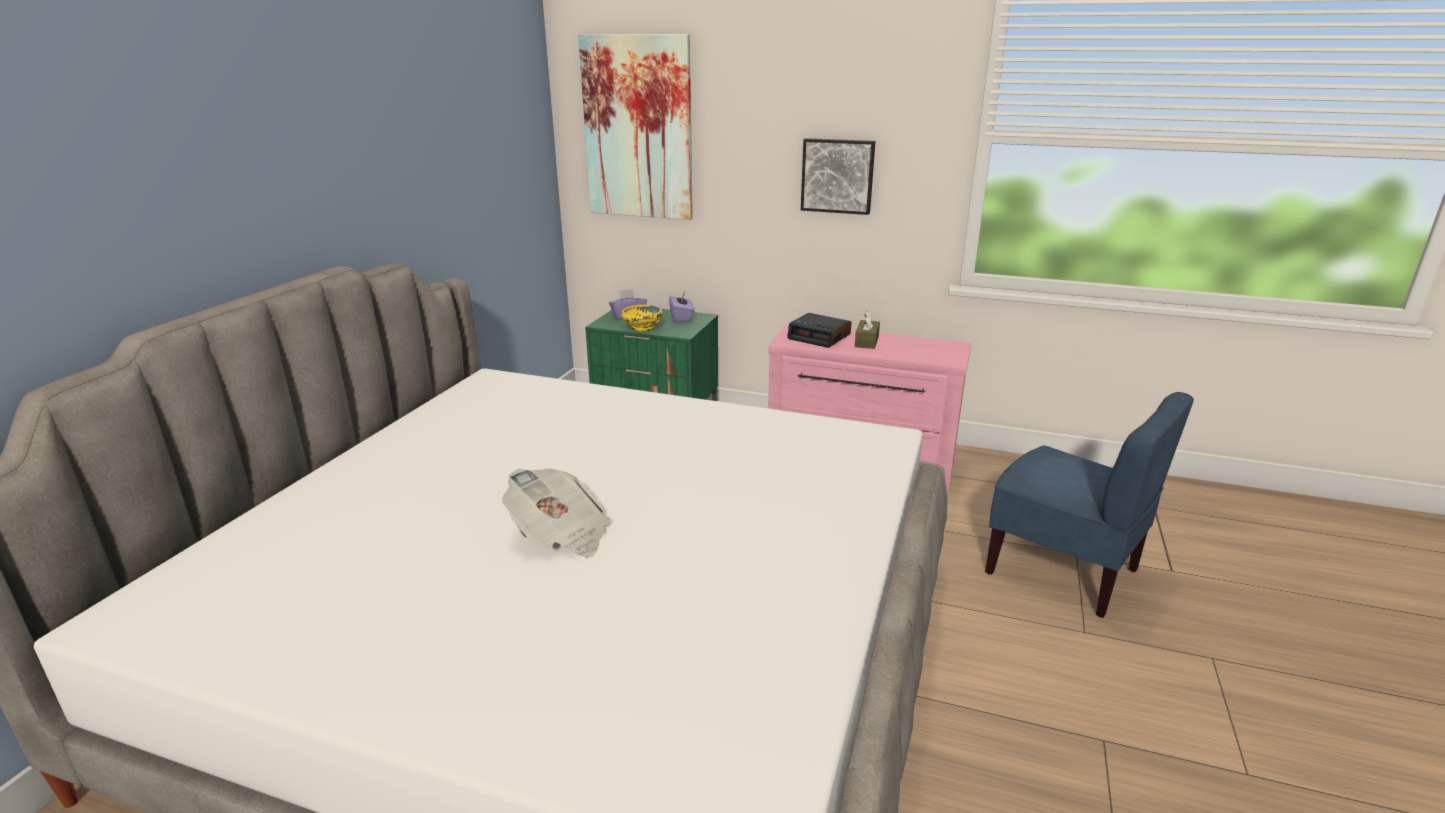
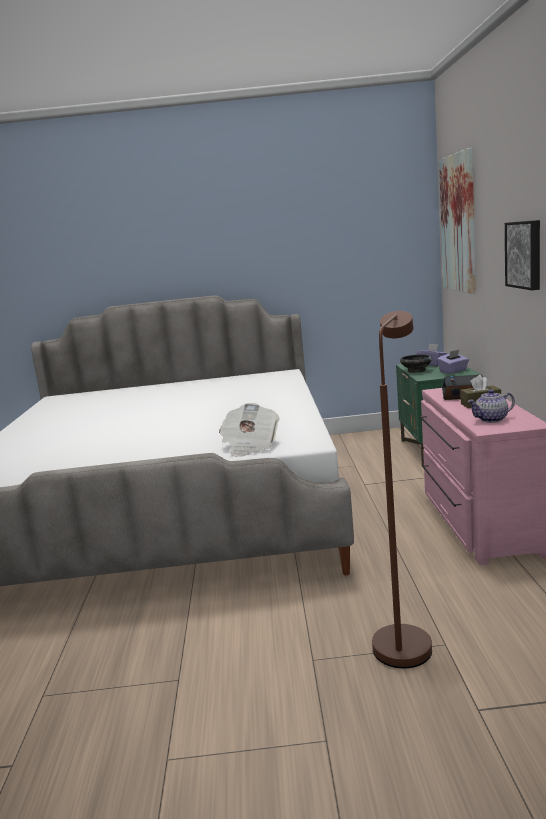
camera: 70 degrees right, 10 degrees down
(560, 535) = (133, 419): newspaper -> newspaper (250, 446)
(642, 328) = (416, 370): yellow bowl -> black bowl
(925, 351) = (492, 419): none -> teapot
(1063, 570) = (404, 639): blue chair -> brown floor lamp

